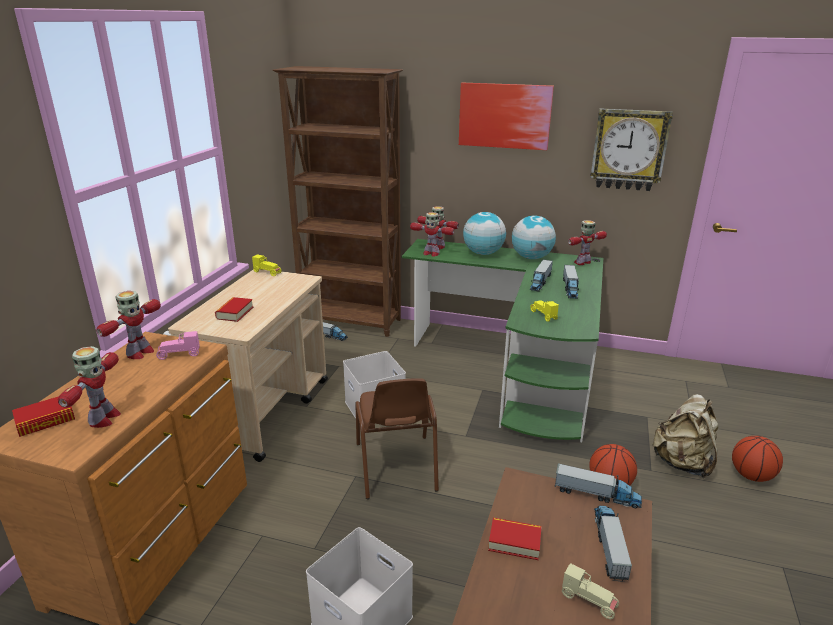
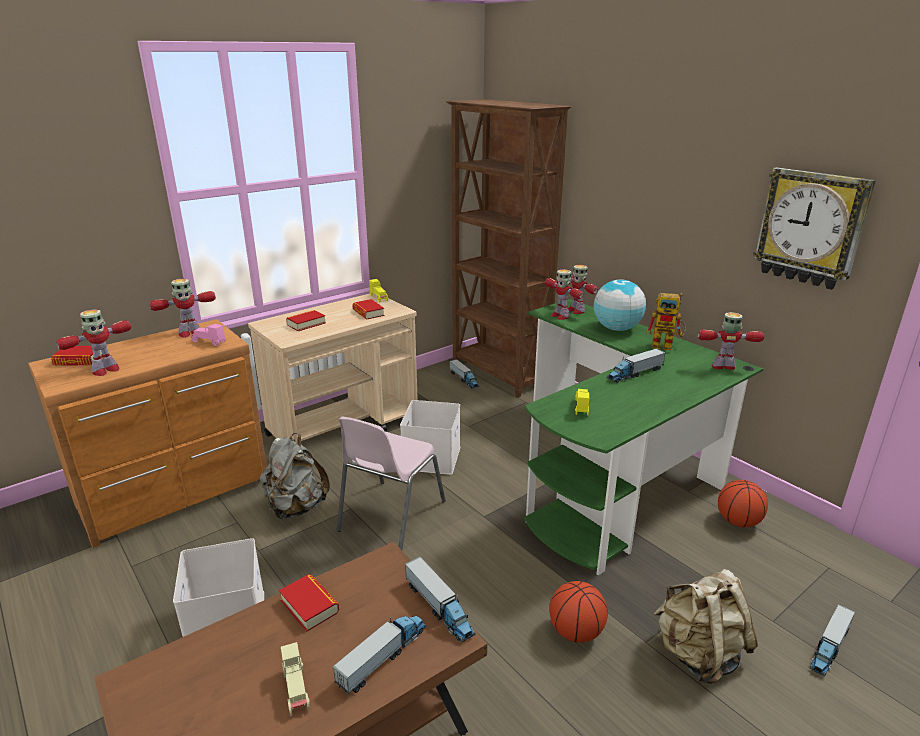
camera: 35 degrees right, 0 degrees up
(279, 288) = (368, 313): none -> book
(304, 497) = (295, 507): none -> grey backpack
(396, 467) = (390, 516): brown chair -> pink chair
(504, 116) = (667, 167): picture -> none
(531, 257) = (666, 346): globe -> toy robot
(570, 288) = (660, 389): toy truck -> toy truck (829, 647)
(751, 476) = (781, 717): basketball -> basketball (738, 521)

